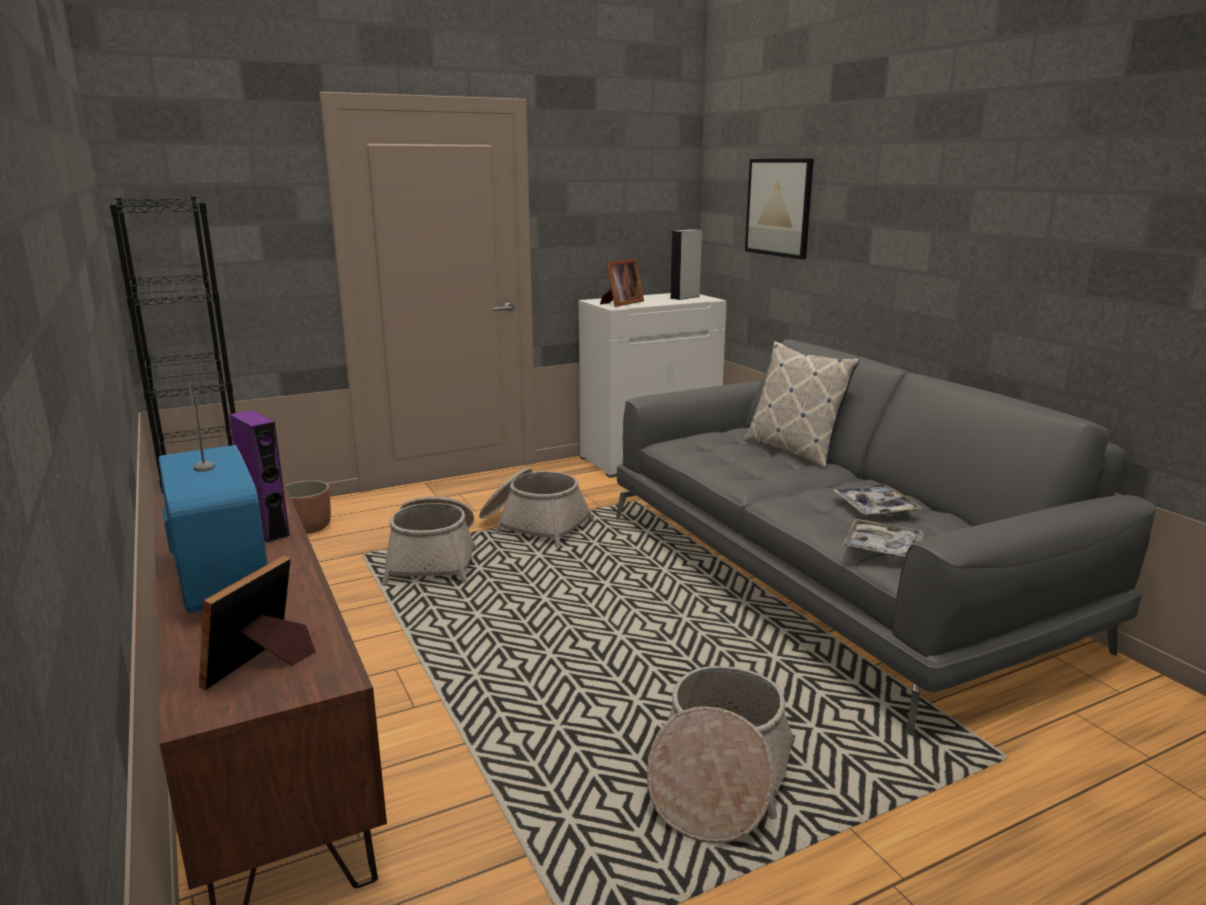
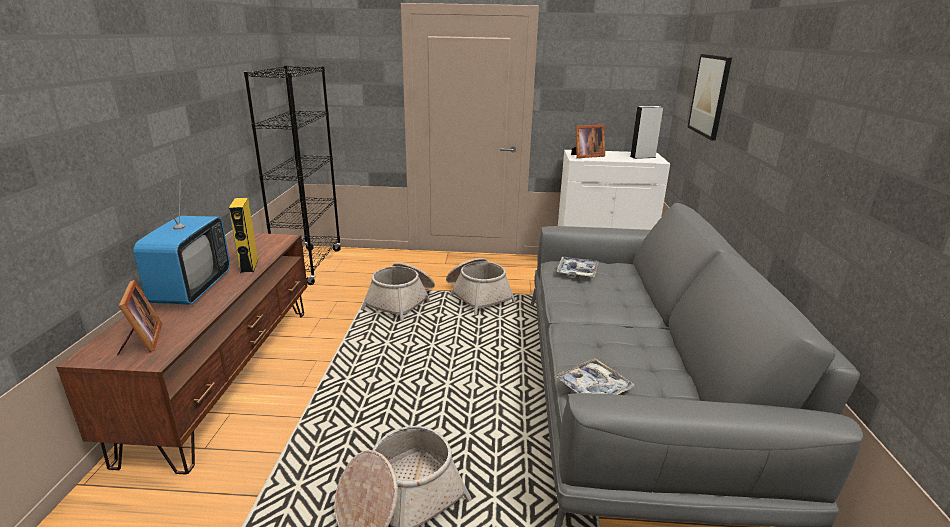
camera: 30 degrees right, 5 degrees up
(263, 664) = (142, 341): picture frame -> picture frame turned 105 degrees clockwise
(267, 531) = (249, 266): purple speaker -> yellow speaker
(308, 528) = (363, 264): planter -> none
(794, 451) = (638, 291): pillow -> none
(875, 508) = (634, 354): tray -> tray (577, 271)

